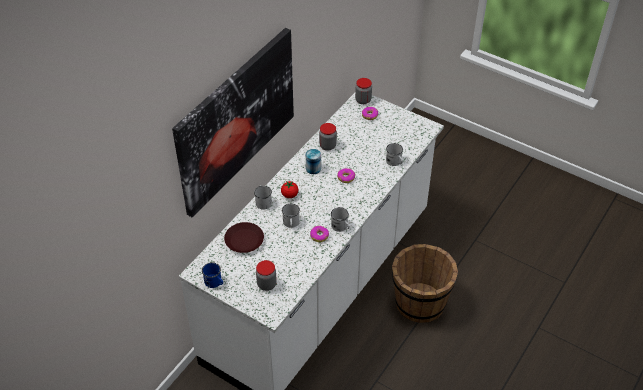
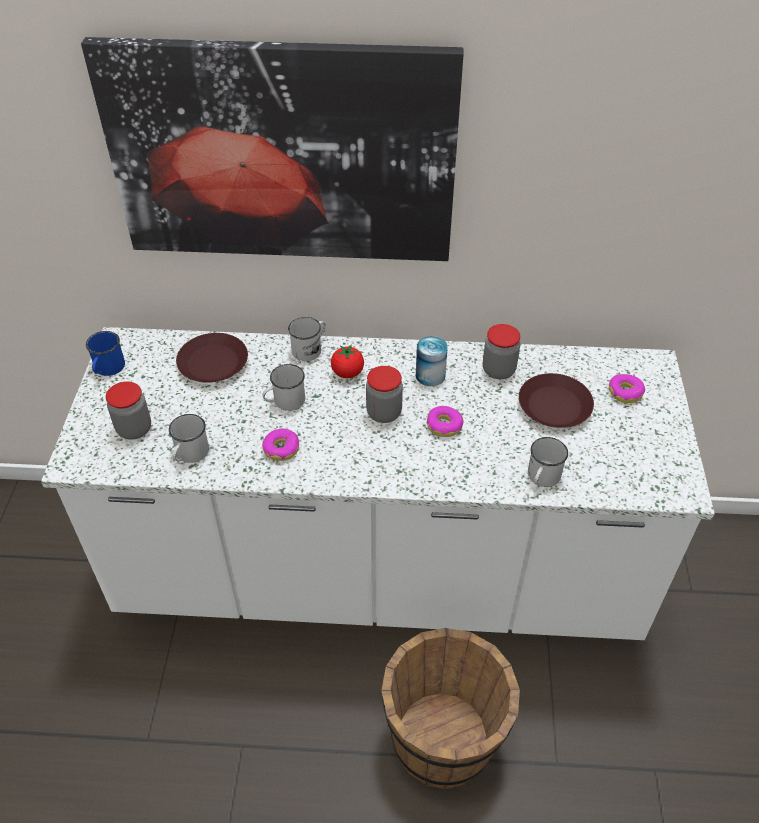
camera: 60 degrees right, 0 degrees up
(341, 227) = (321, 469): white mug -> white mug (189, 454)
(361, 140) = (554, 407): none -> brown plate
(363, 100) = (653, 368): jar -> jar (384, 413)

